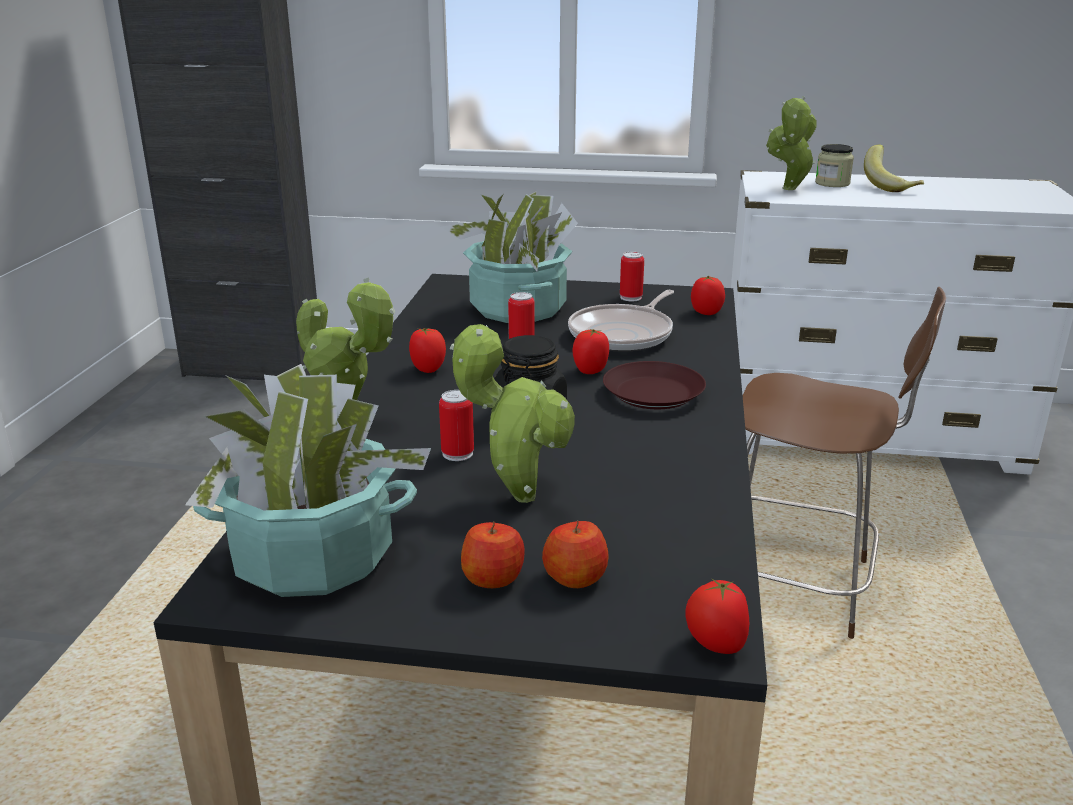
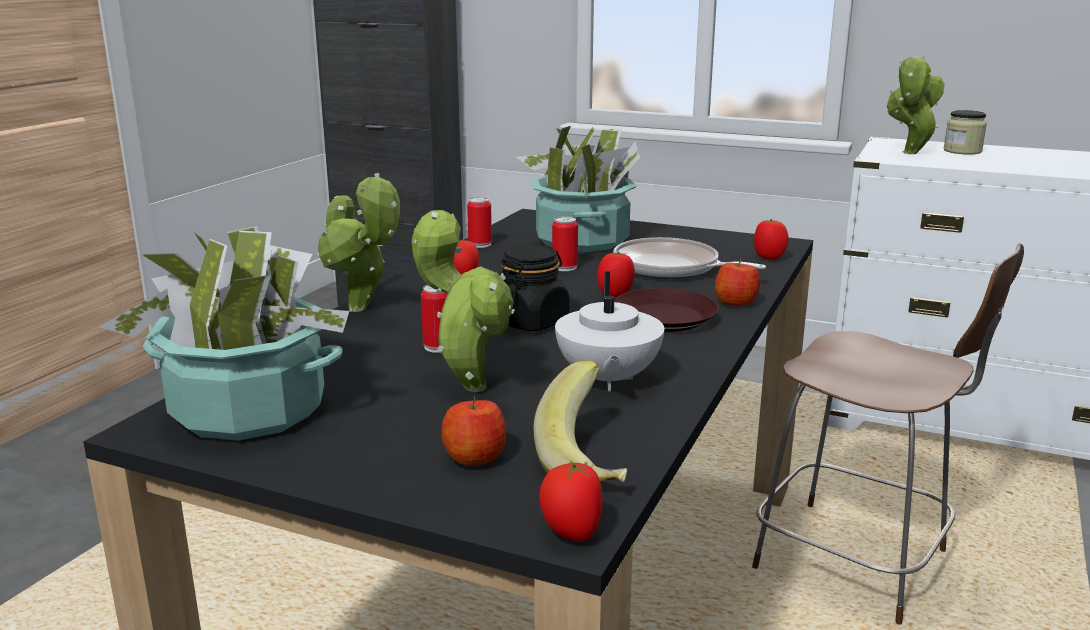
camera: 15 degrees right, 5 degrees down
(493, 578) = (397, 447): apple -> apple (736, 302)
(624, 334) = (671, 268): frying pan -> frying pan turned 75 degrees clockwise
(631, 297) = (700, 240): can -> can (480, 244)
(643, 471) = (607, 379): none -> white teapot
(891, 187) = (1028, 157): banana -> banana (590, 462)

